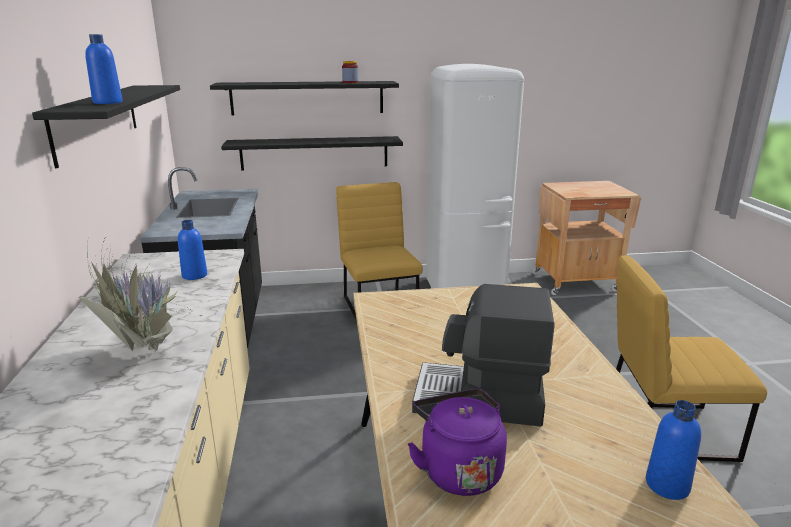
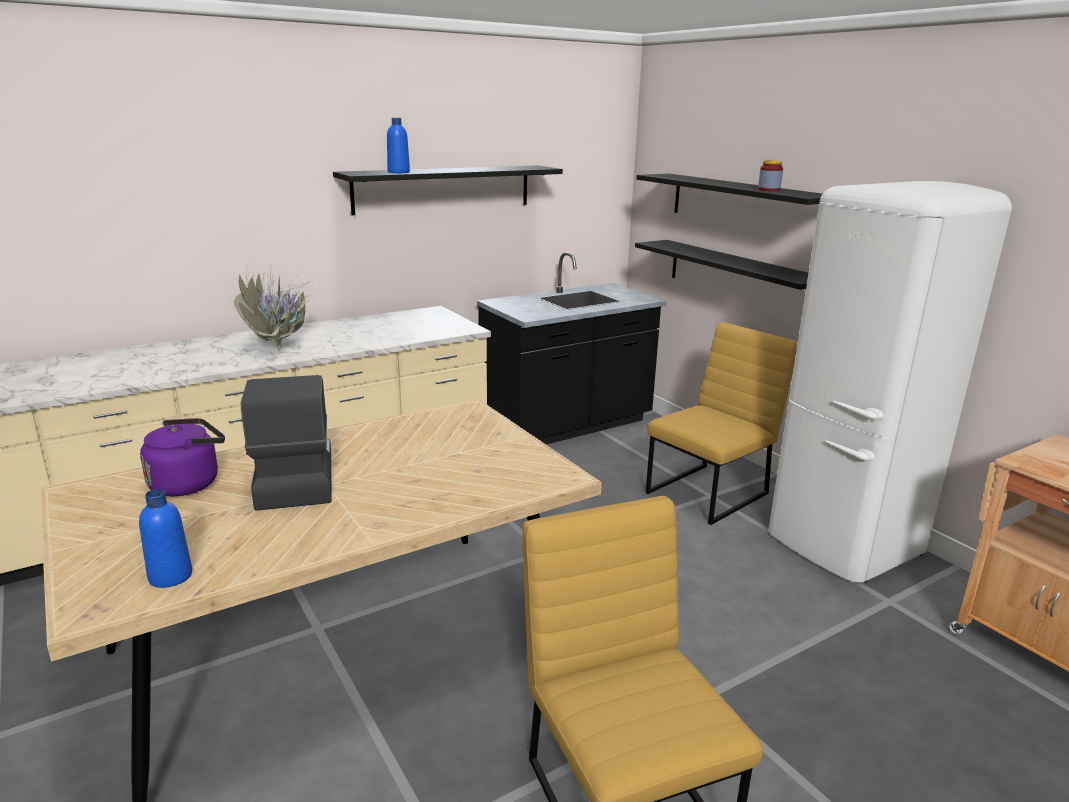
camera: 65 degrees right, 0 degrees up
(194, 275) = (415, 331): blue bottle -> none

